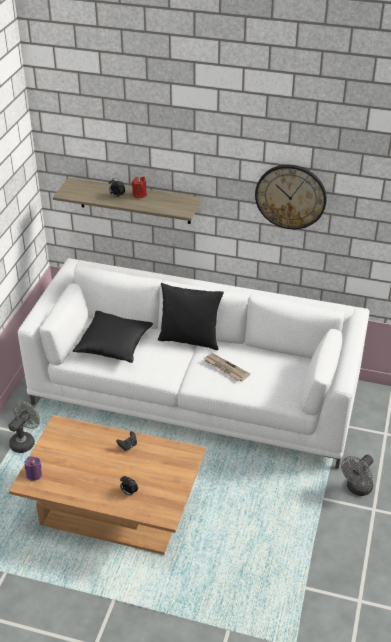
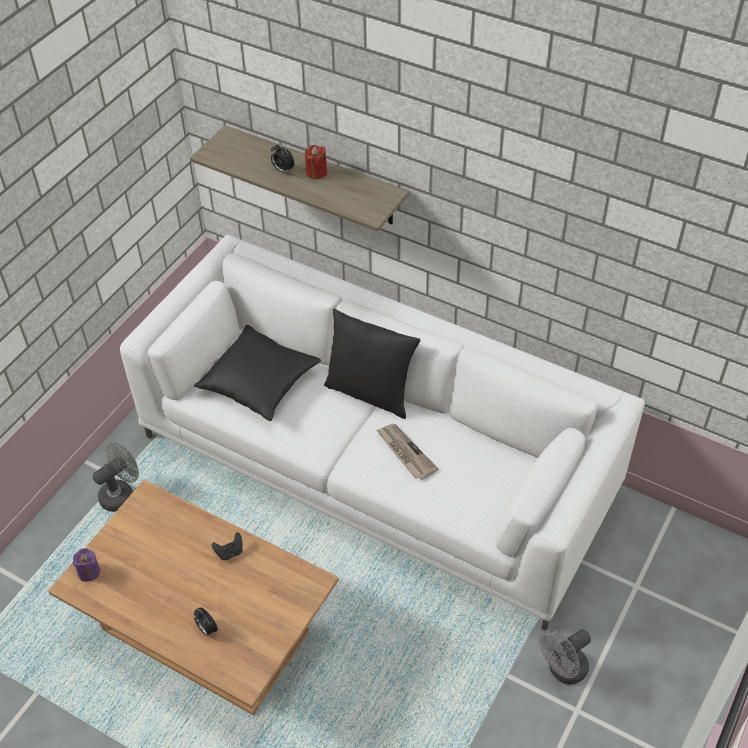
camera: 15 degrees right, 10 degrees up
(290, 196) = (538, 216): wall clock -> none

